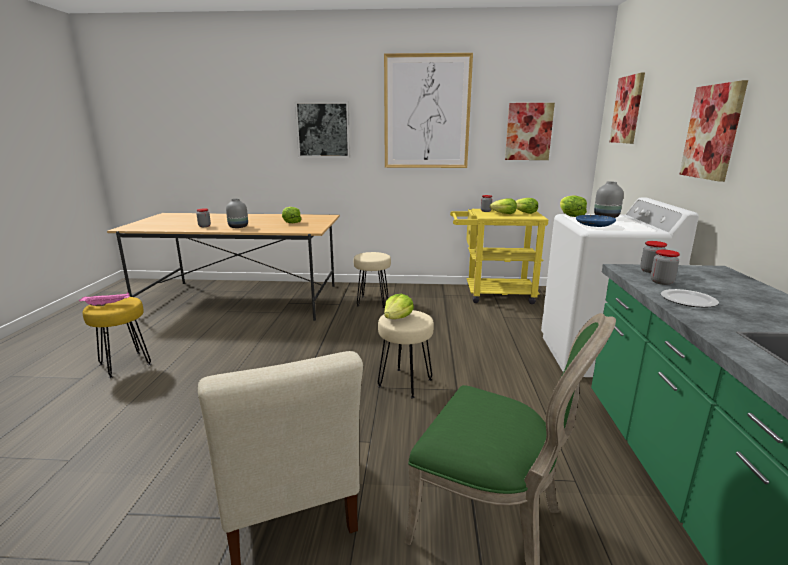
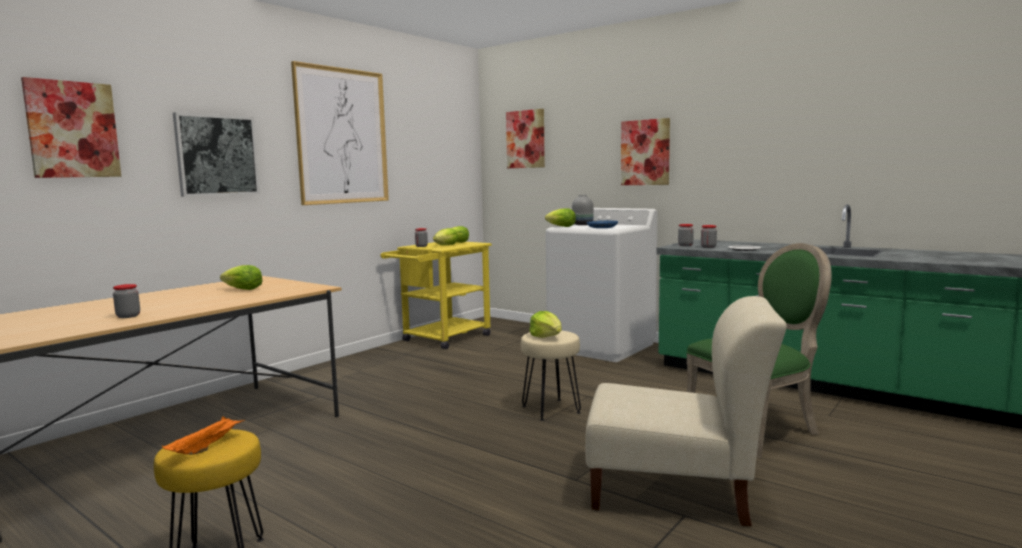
camera: 55 degrees left, 10 degrees down
(107, 304) = (206, 447): pink tray -> orange tray
(239, 227) = (195, 305): grey vase -> none
(373, 302) = (351, 381): beige stool -> none
(528, 132) = (433, 160): picture -> picture (73, 129)

